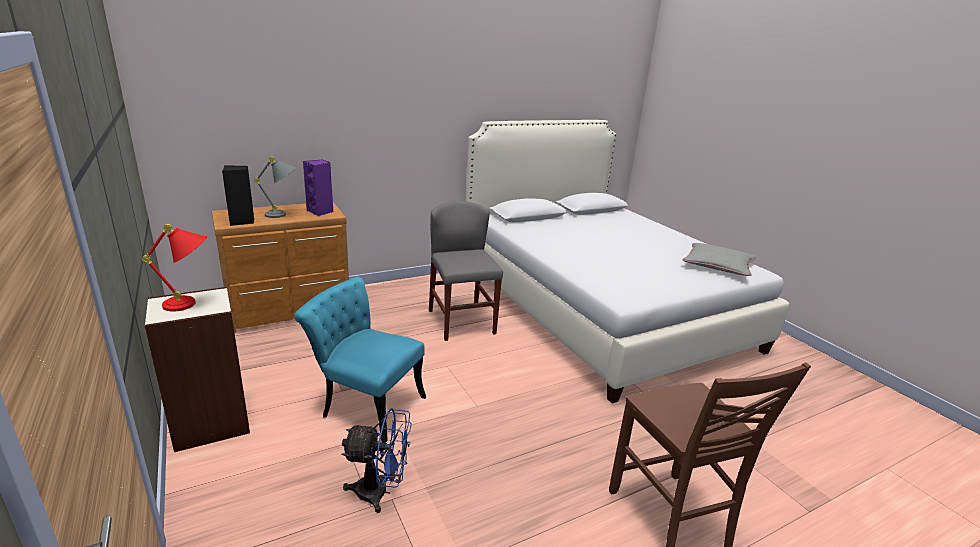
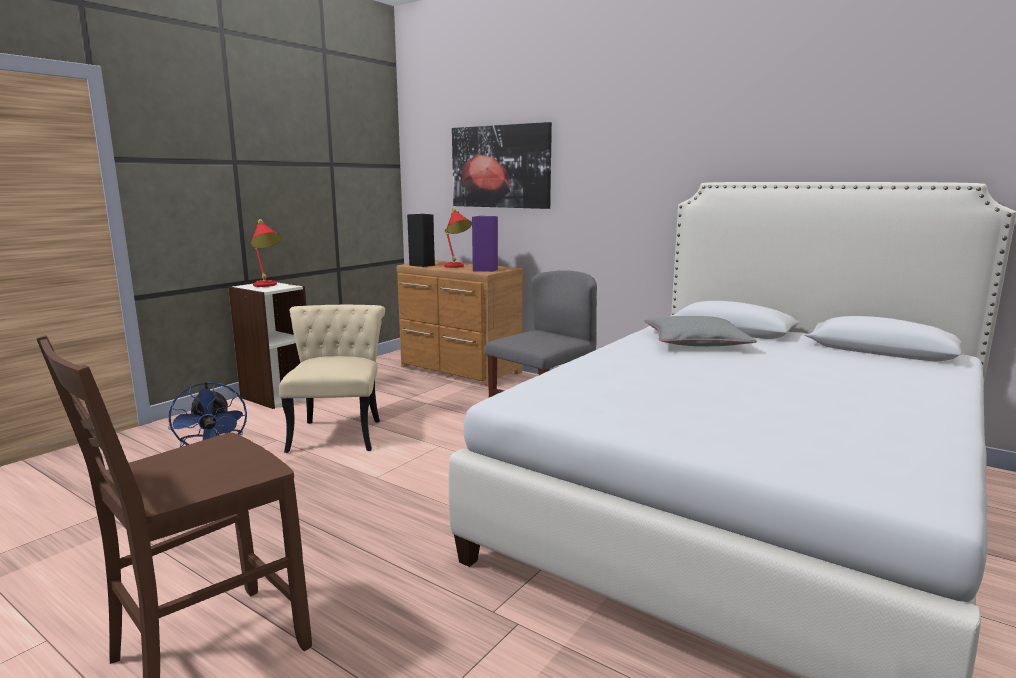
camera: 65 degrees right, 10 degrees down
(283, 215) = (457, 267): grey table lamp -> red table lamp
(293, 107) = (500, 166): none -> picture
(365, 404) = (338, 431): turquoise chair -> beige chair
(718, 265) = (841, 452): grey pillow -> grey pillow (696, 341)

